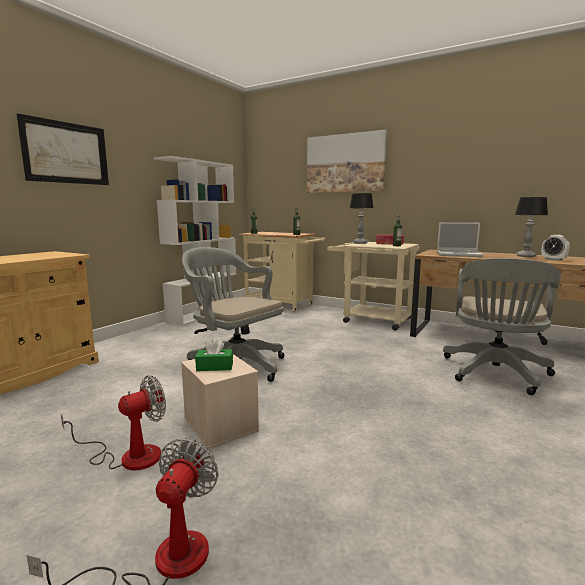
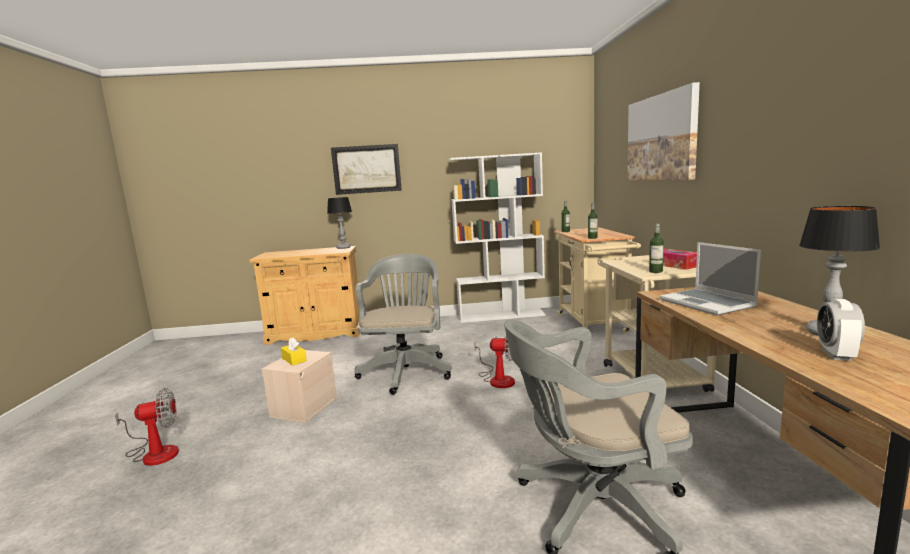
camera: 55 degrees right, 0 degrees up
(128, 456) = (246, 400): fan -> fan (498, 379)
(214, 367) = (294, 360): green tissue box -> yellow tissue box
(360, 243) = (632, 259): table lamp -> table lamp (343, 247)

